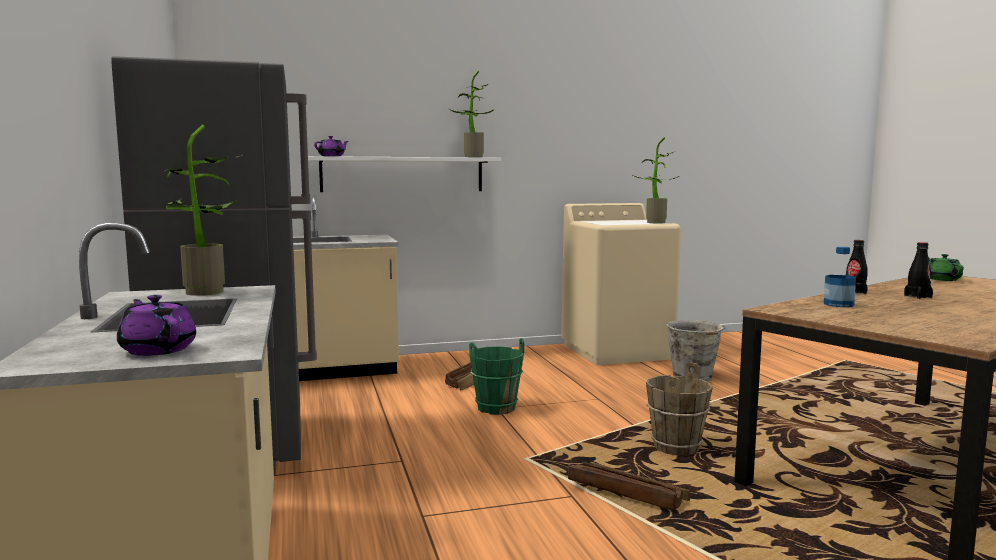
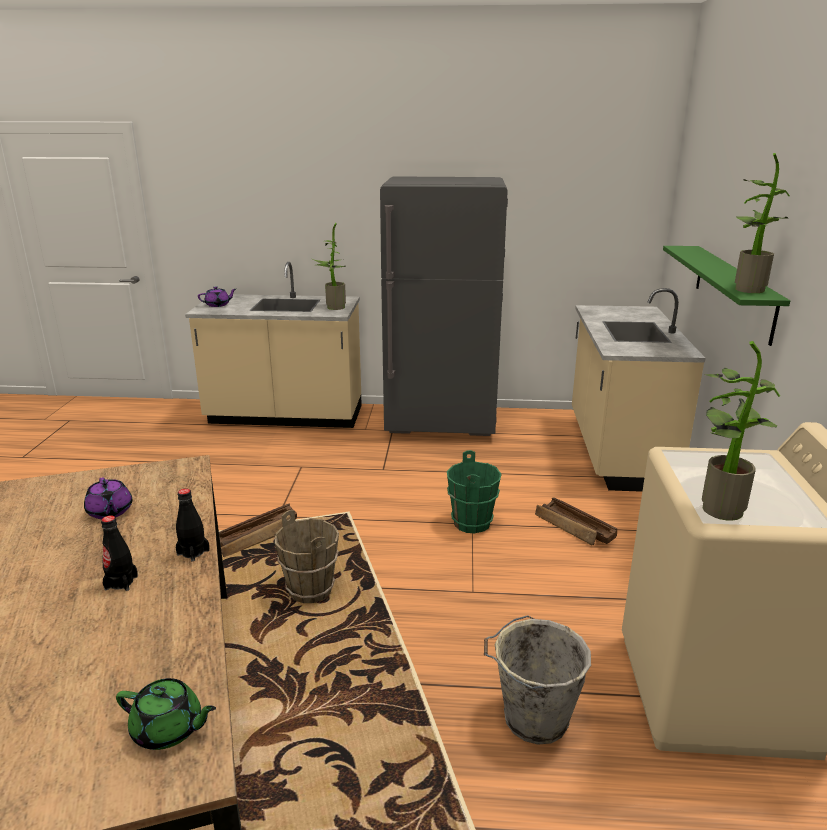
camera: 110 degrees right, 15 degrees up
(332, 156) = (689, 250): purple teapot -> purple teapot (110, 512)
(402, 174) = (733, 291): white shelf -> green shelf
(838, 304) = (162, 506): bottle -> none

